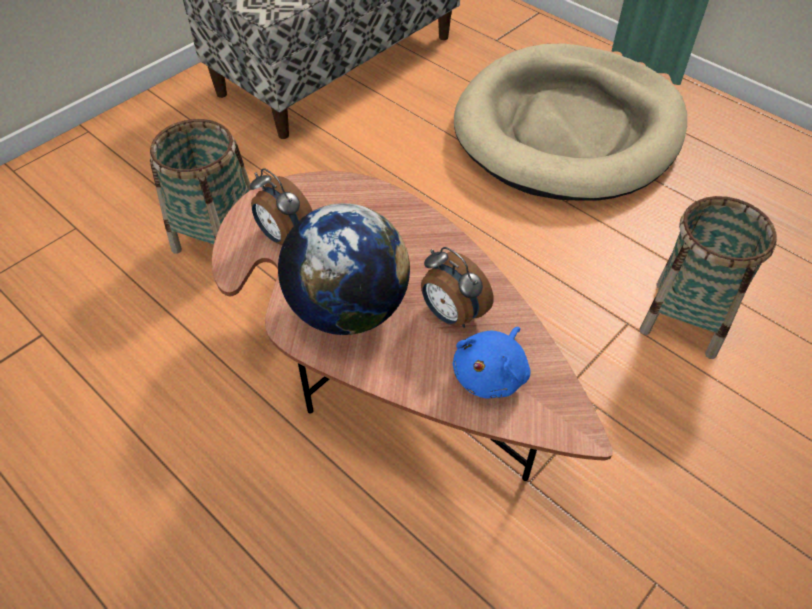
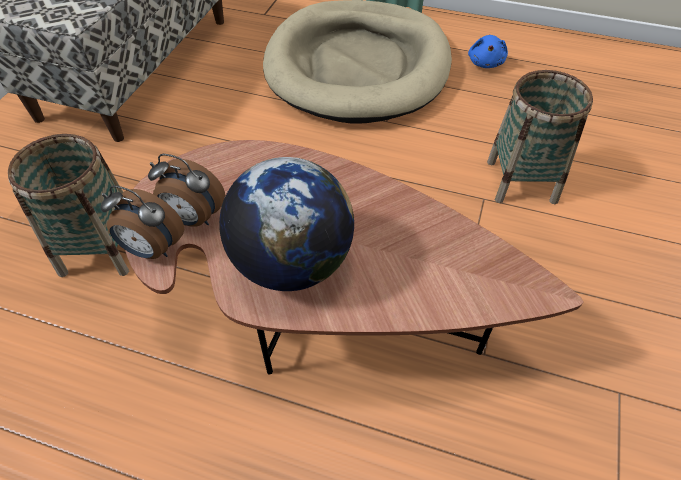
camera: 25 degrees left, 0 degrees up
(451, 315) = (385, 234): alarm clock -> alarm clock (152, 249)
(491, 374) = (449, 273): blue plush toy -> blue plush toy (485, 63)

